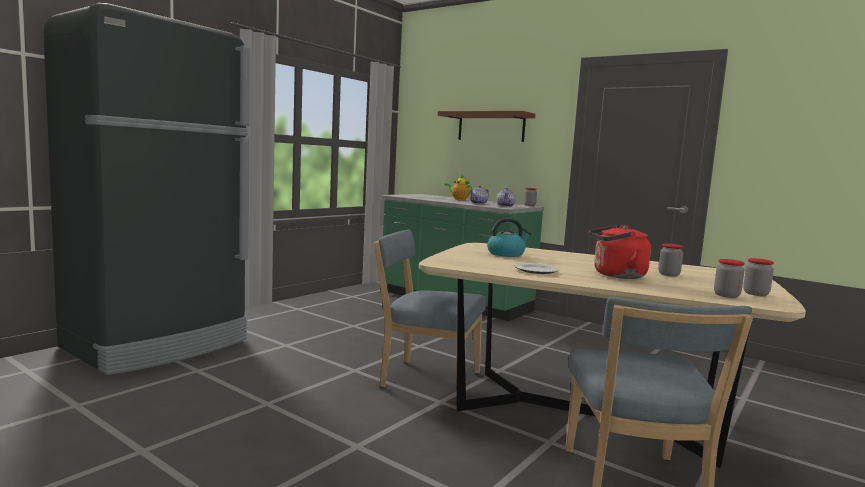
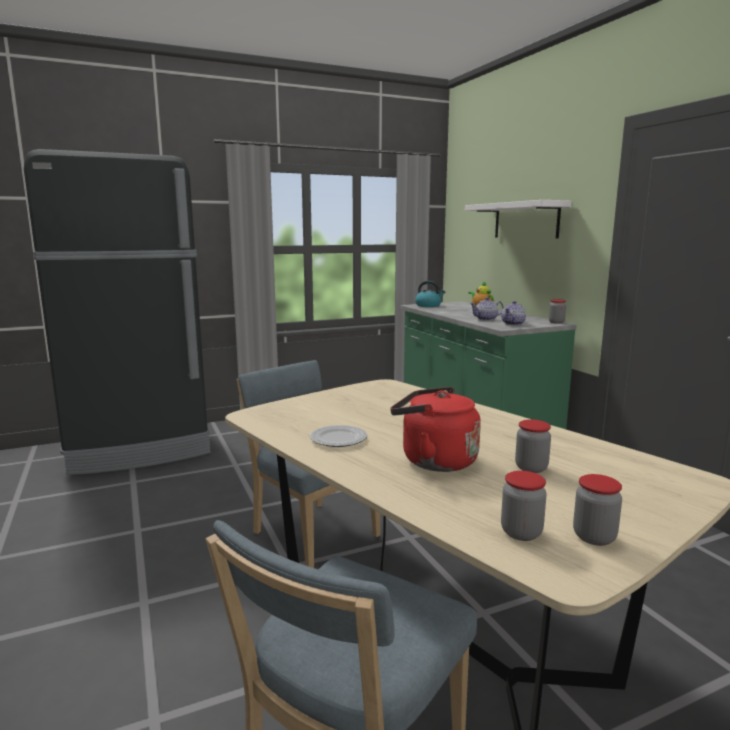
camera: 30 degrees right, 5 degrees up
(491, 127) = (526, 220): brown shelf -> white shelf
(506, 254) = (376, 403): kettle -> kettle (428, 305)

